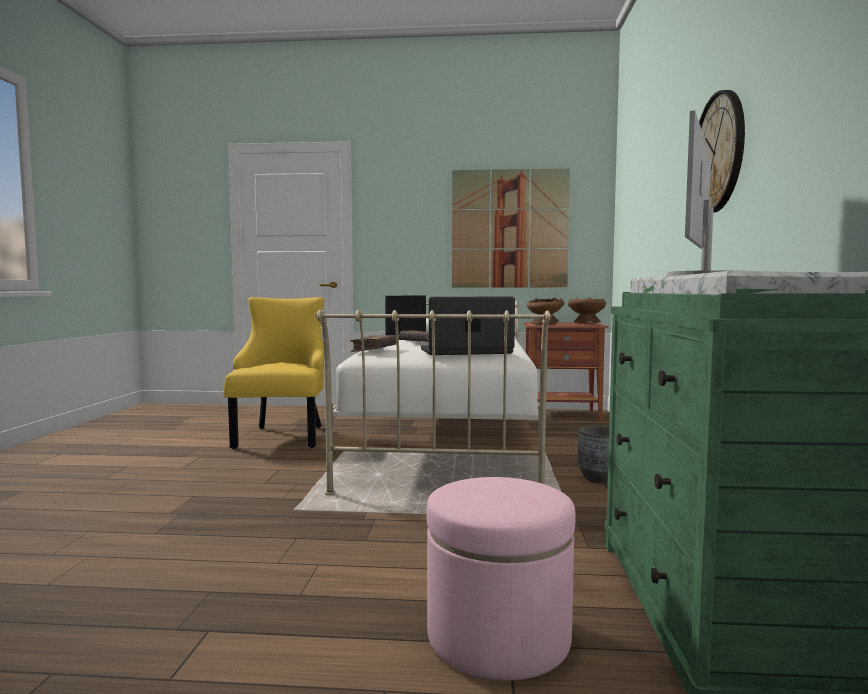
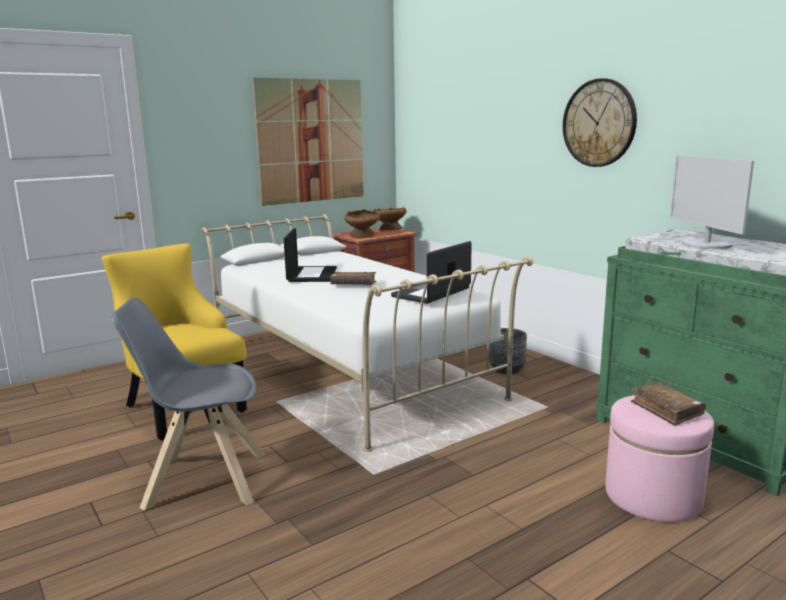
camera: 40 degrees left, 10 degrees up
(197, 475) = (202, 480): none -> grey chair
(375, 350) = (356, 305): brown book -> brown book (666, 410)

